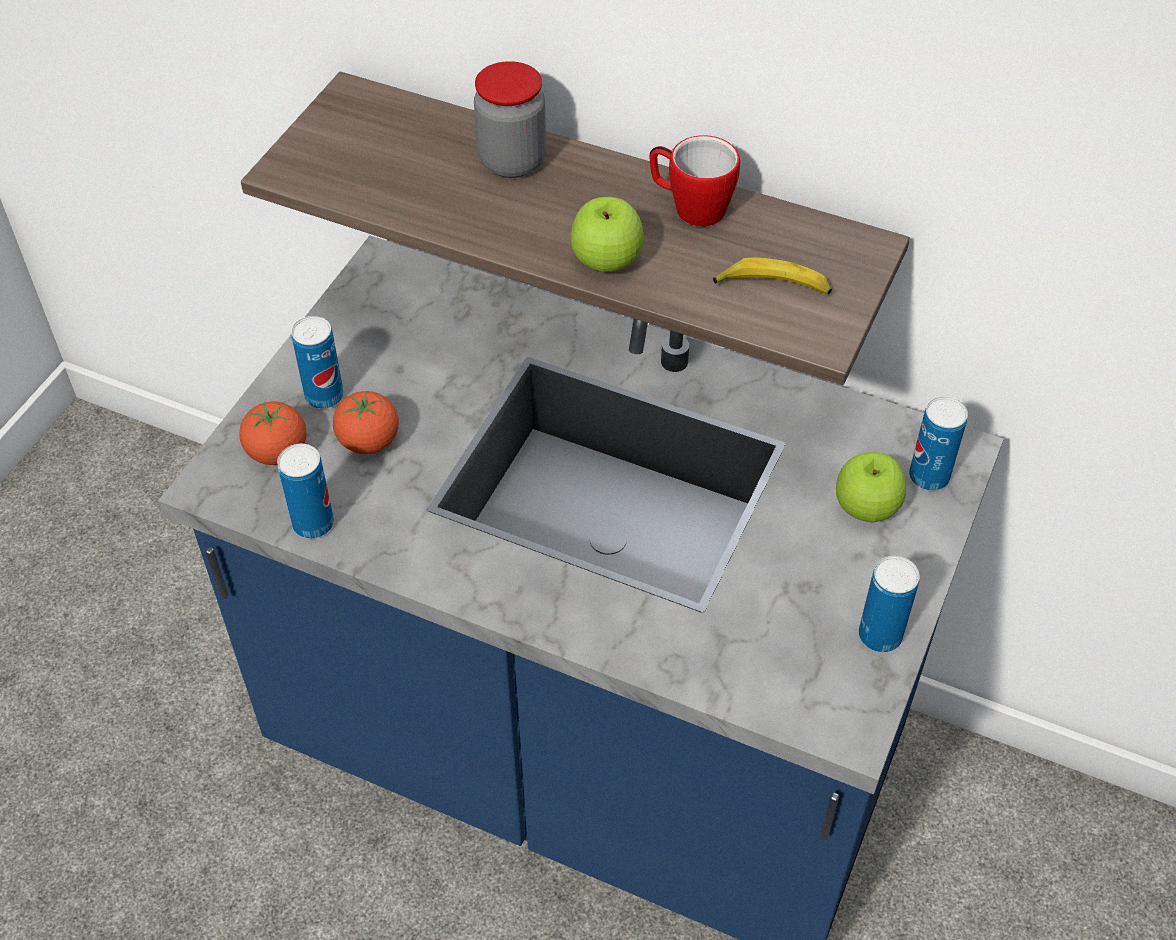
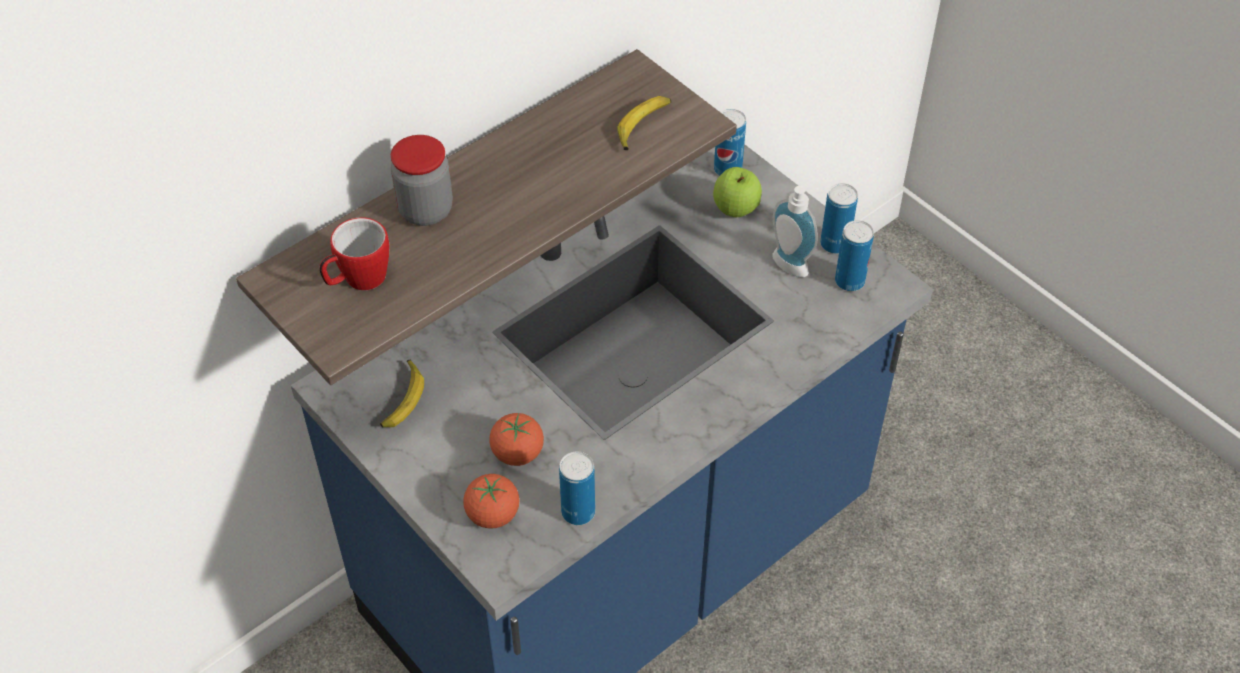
camera: 65 degrees left, 0 degrees up
(324, 396) = (452, 467): can -> can (849, 281)
(394, 322) = (402, 399): none -> banana
(606, 262) = (567, 197): apple -> none
(690, 207) = (541, 137): mug -> mug (358, 280)
(817, 600) = (793, 262): none -> soap dispenser

